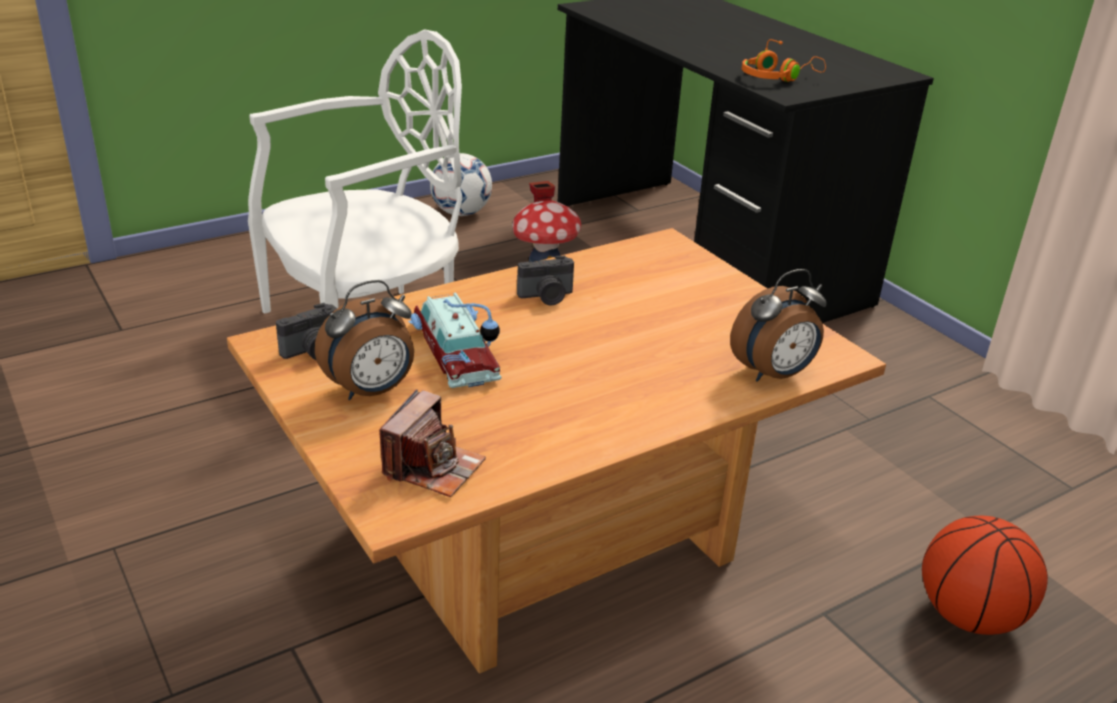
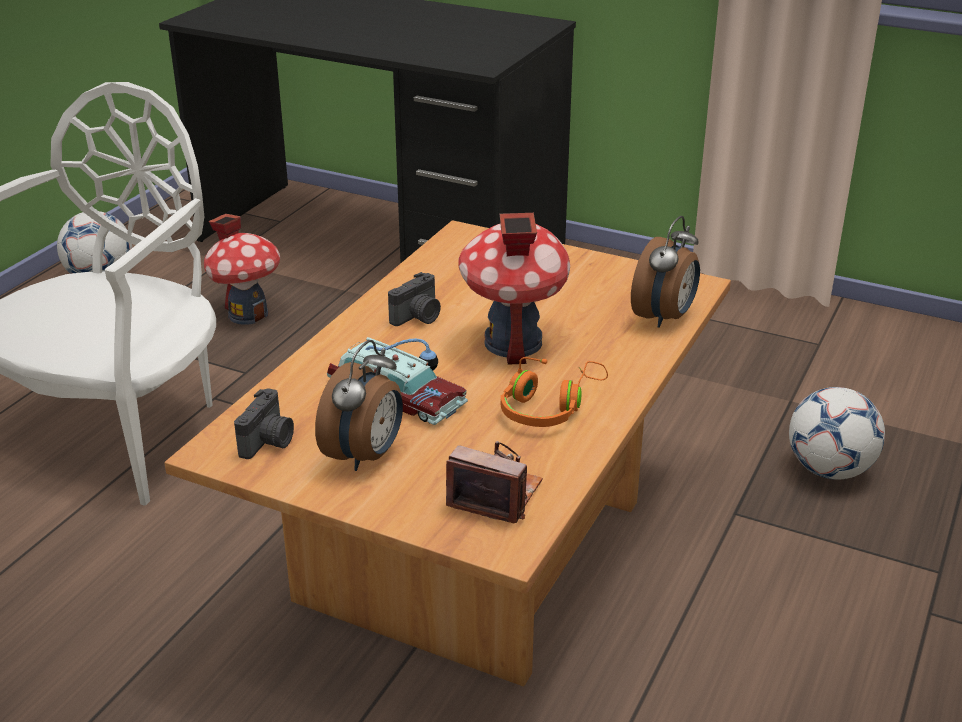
camera: 30 degrees left, 0 degrees up
(433, 467) = (495, 496): camera -> camera turned 60 degrees counterclockwise
(602, 346) = (512, 343): none -> toy house
(777, 78) = (455, 52): orange headphones -> orange headphones (549, 407)
(968, 616) = (829, 470): basketball -> football

